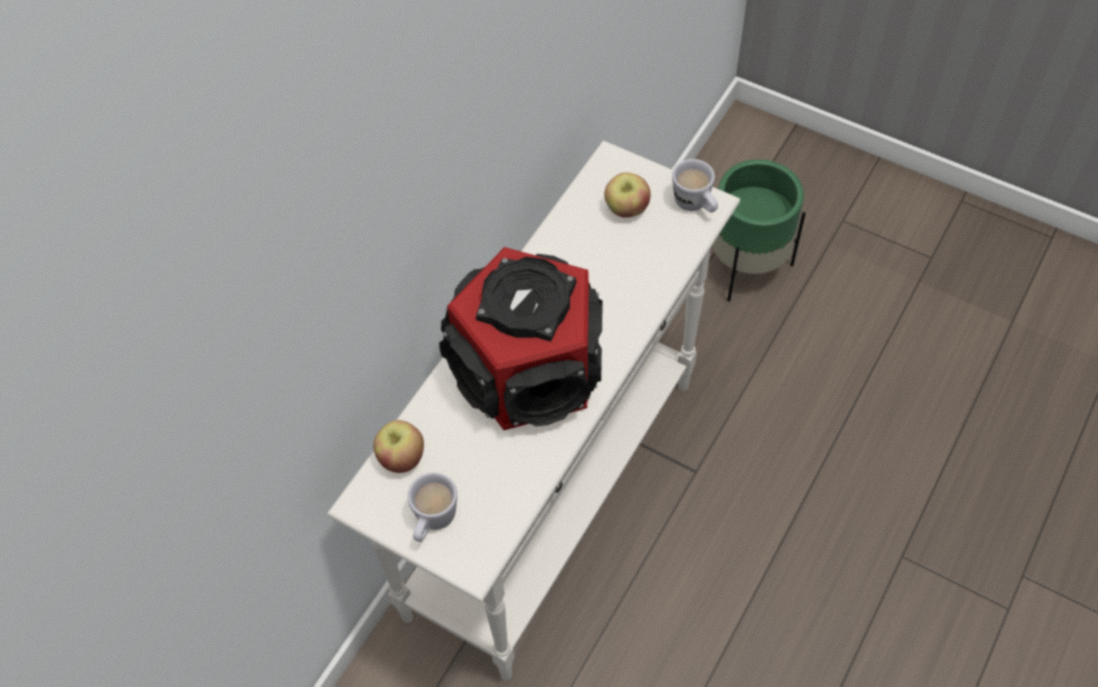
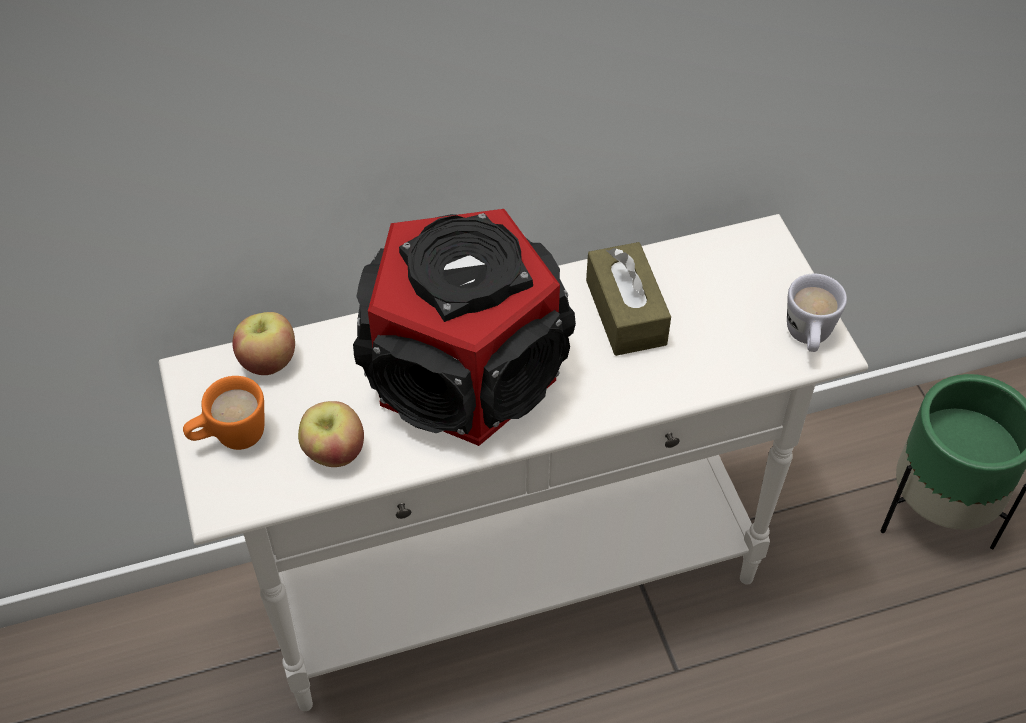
camera: 40 degrees right, 5 degrees down
(433, 522) = (230, 437): white mug -> orange mug
(582, 264) = (625, 312): none -> brown tissue box
(626, 209) = (729, 292): apple -> apple (334, 452)

